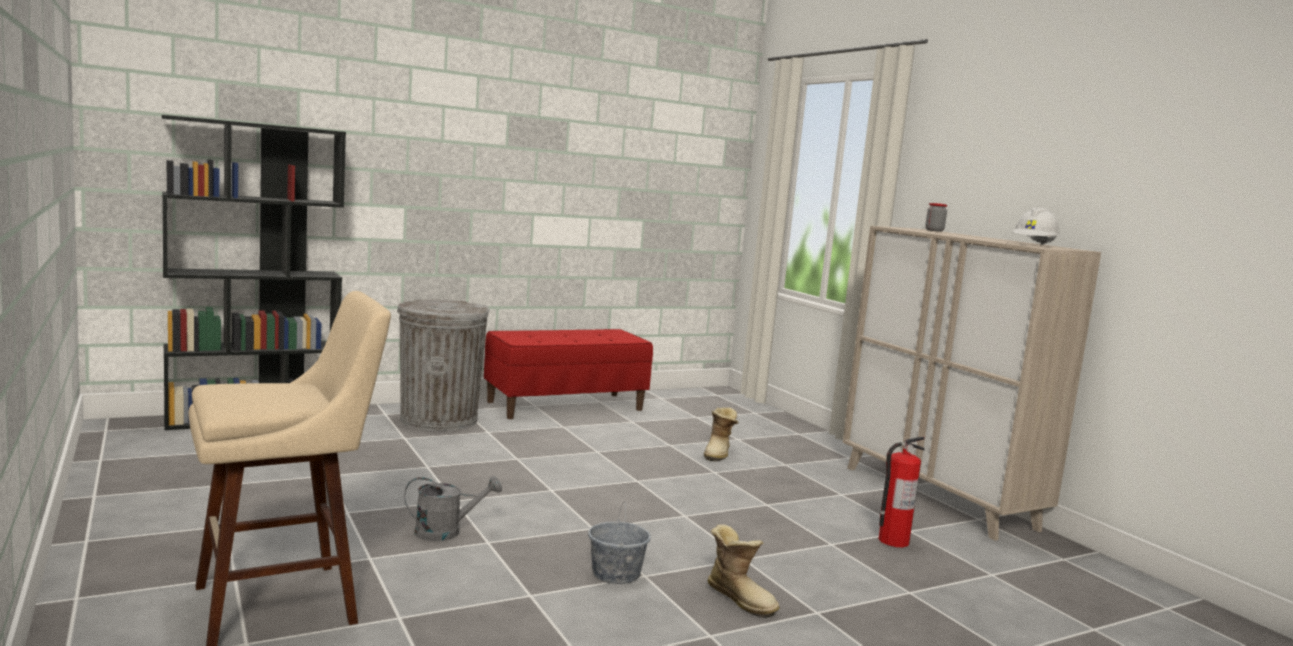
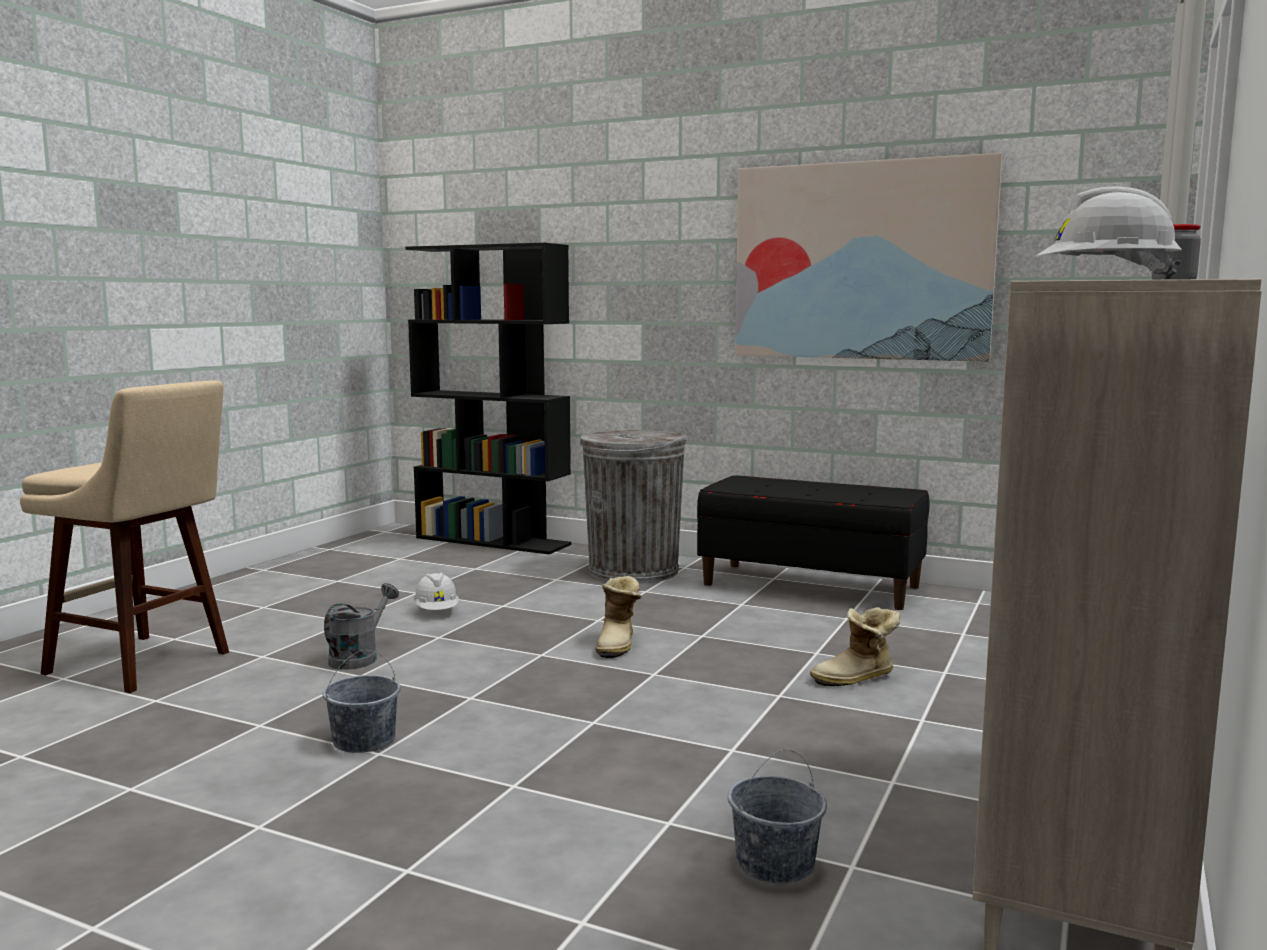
camera: 55 degrees right, 0 degrees up
(394, 484) = (436, 611): none -> white hard hat
(446, 532) = (359, 657): grey watering can -> grey watering can turned 105 degrees counterclockwise
(565, 406) = (811, 585): red bench -> black bench
(581, 171) = (860, 261): none -> picture
(741, 598) = (386, 815): boot -> boot (619, 645)
(893, 541) = (775, 863): fire extinguisher -> grey bucket

